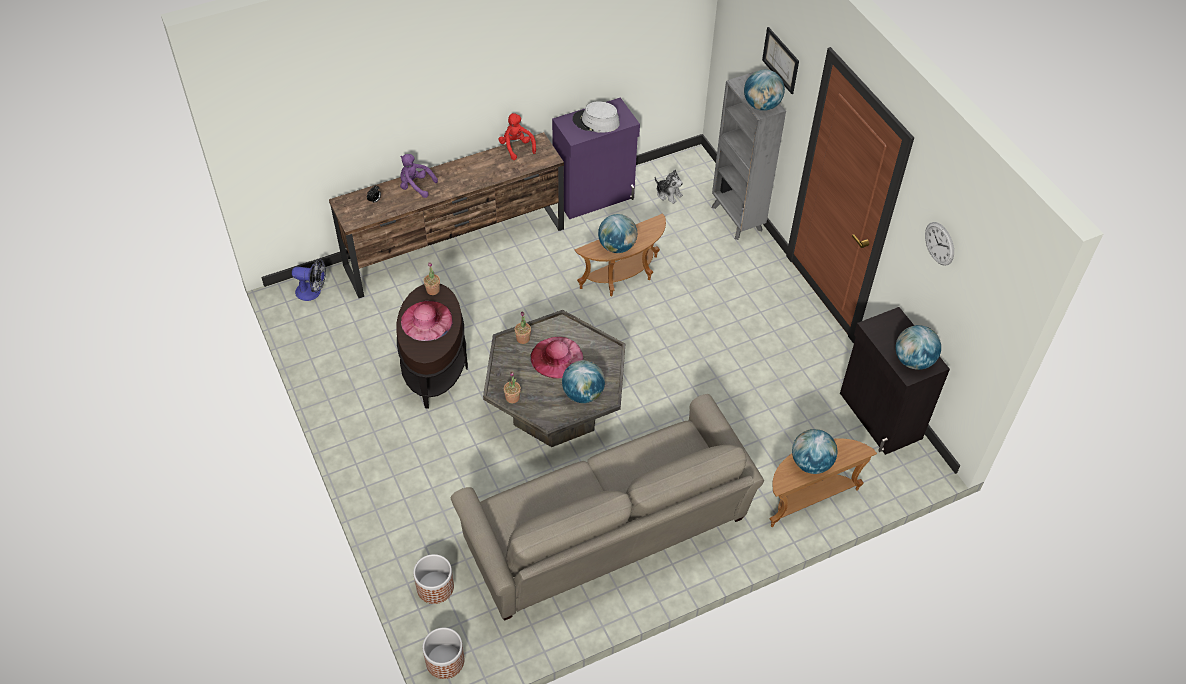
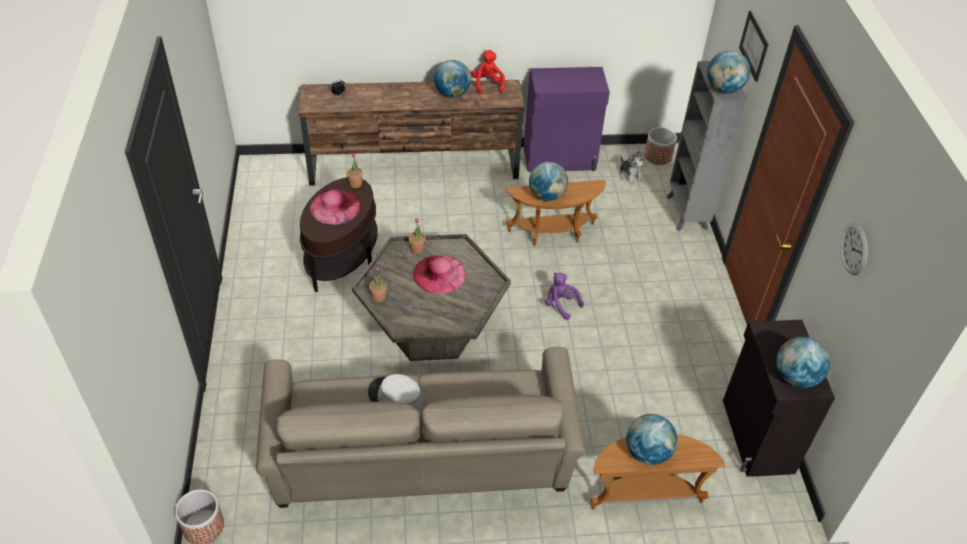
camera: 20 degrees right, 5 degrees down
(313, 292) = (274, 170): fan -> none
(415, 186) = (381, 93): purple plush toy -> purple plush toy (560, 305)
(435, 587) = (234, 452): planter -> planter (658, 156)
(583, 394) = (447, 314): globe -> globe (452, 94)
(596, 121) = (569, 80): grey hat -> grey hat (395, 398)

